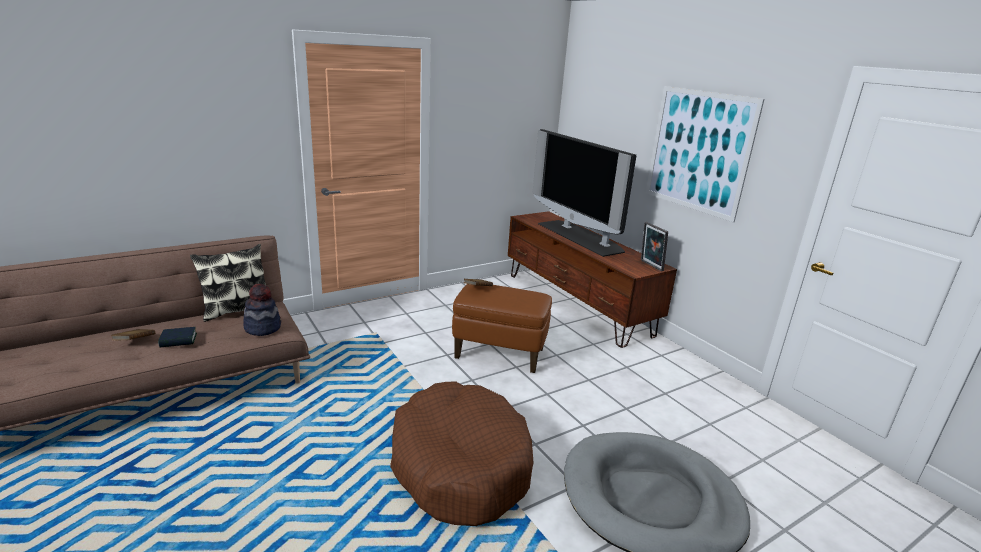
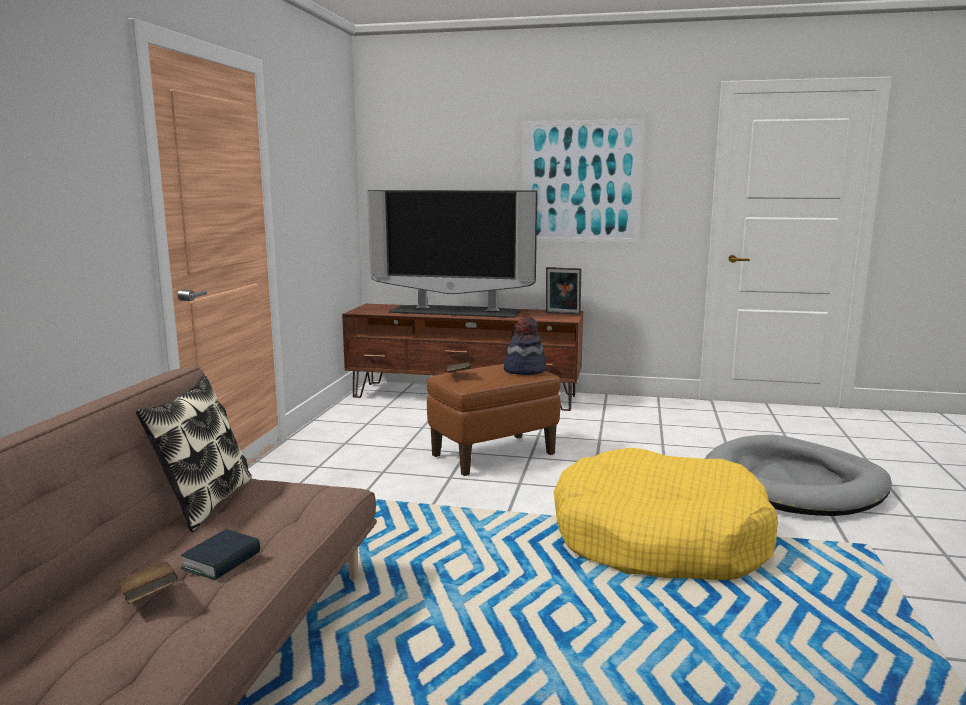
camera: 45 degrees left, 10 degrees down
(263, 327) = (305, 498): hat -> hat (524, 370)
(460, 465) = (658, 539): brown dog bed -> yellow dog bed

